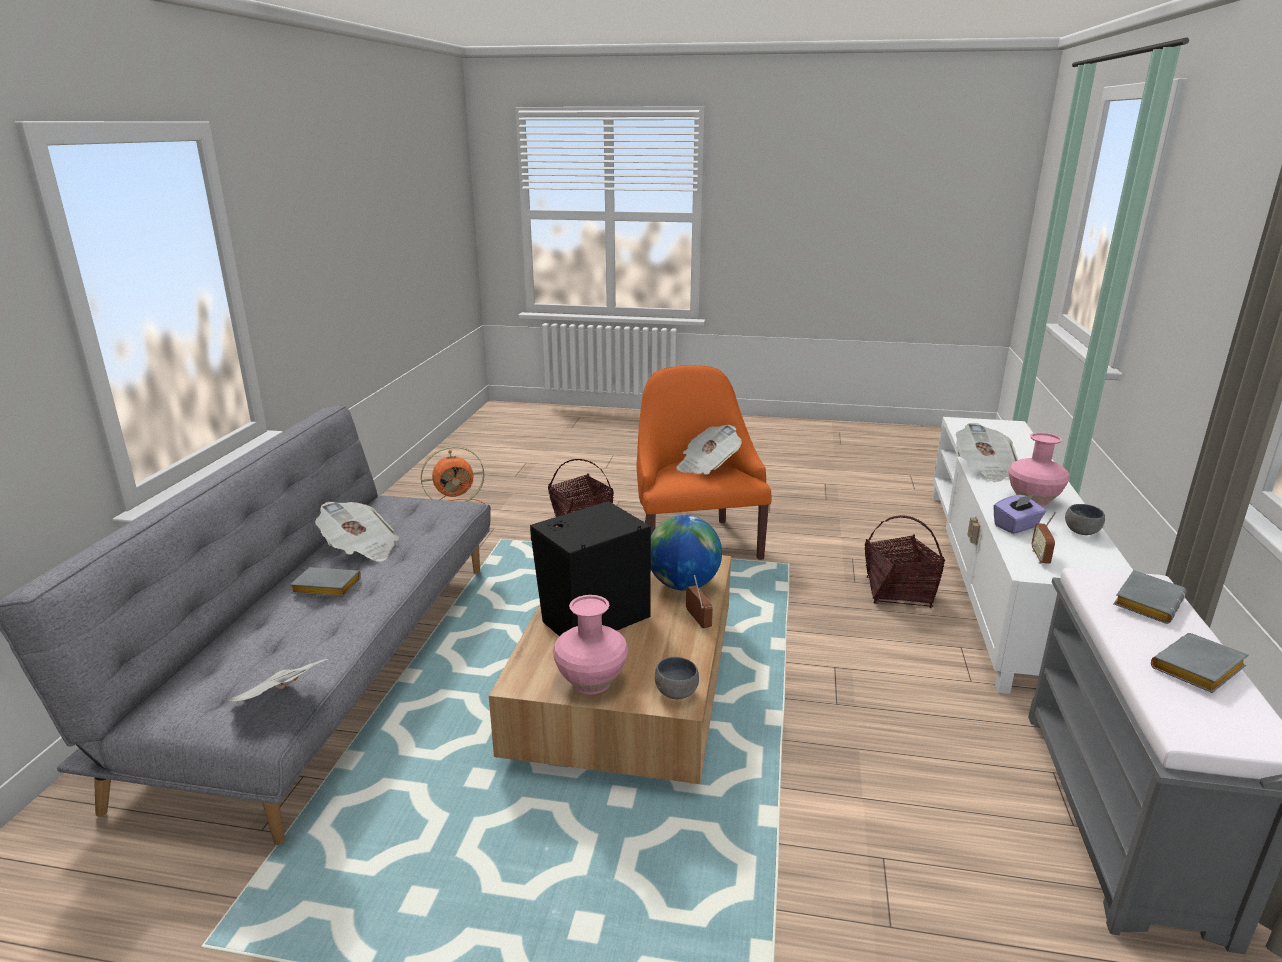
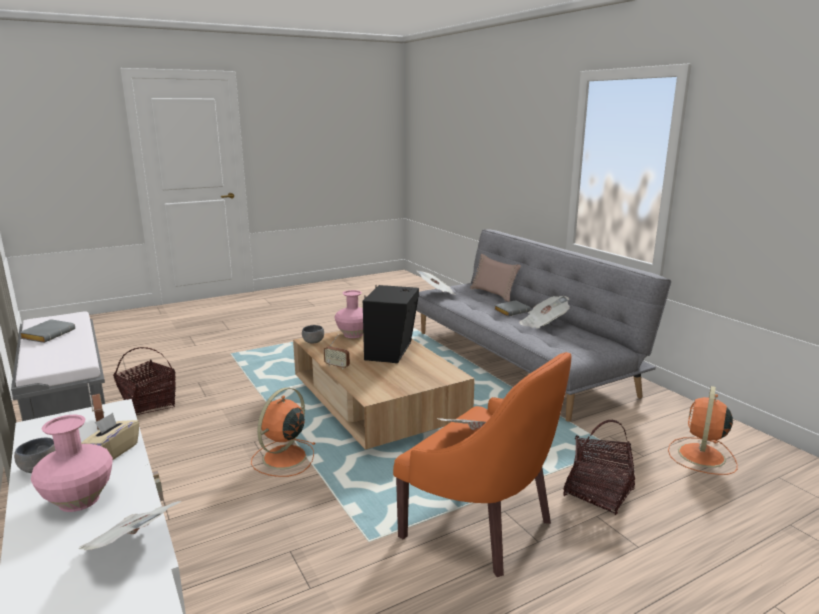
camera: 140 degrees right, 5 degrees down
(214, 650) = (493, 294): none -> beige pillow
(683, 585) = (368, 378): globe -> none
(812, 663) = (283, 458): none -> orange fan
(898, 593) = (239, 557): basket -> basket (148, 405)
(1016, 526) = (113, 451): purple tissue box -> beige tissue box
(1146, 601) = (50, 357): grey book -> none

